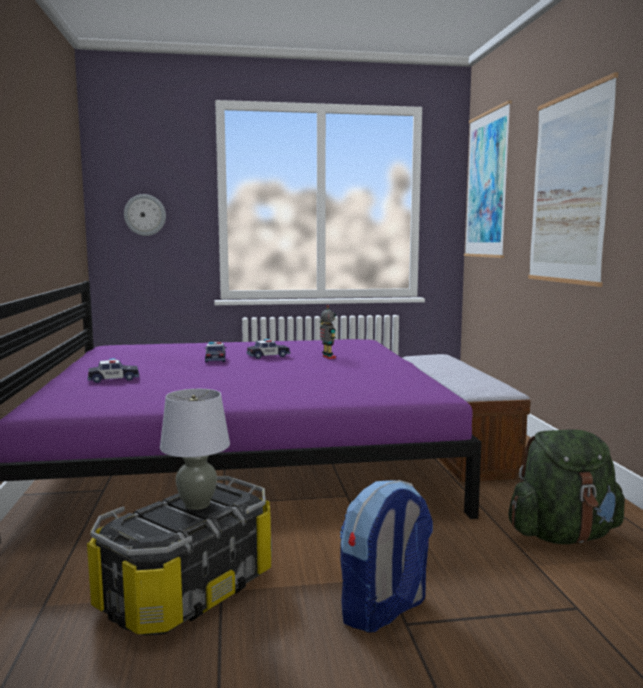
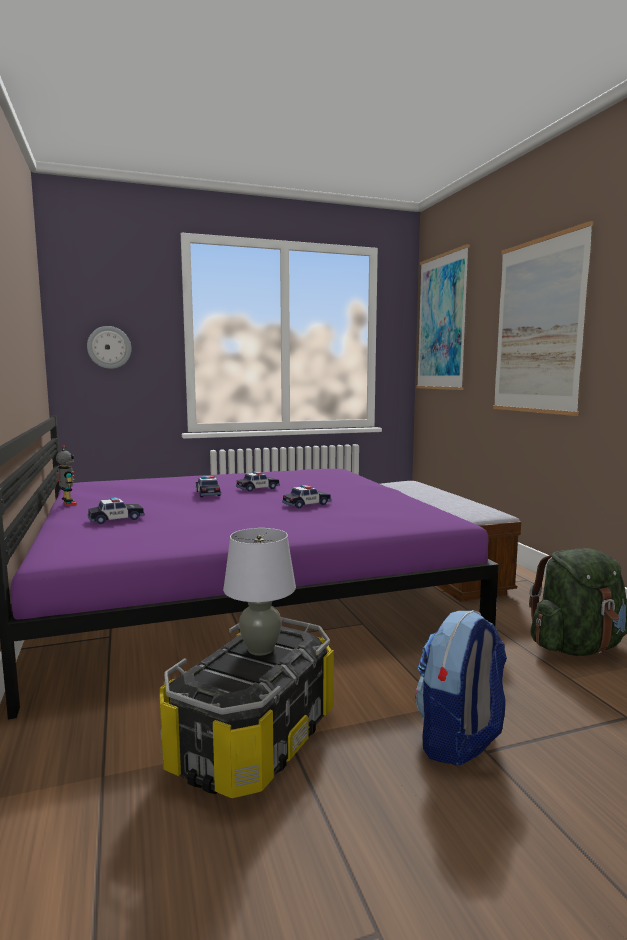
camera: 10 degrees left, 0 degrees up
(303, 372) = (306, 504): none -> toy car
(328, 357) = (316, 488): toy robot -> toy robot (68, 504)

